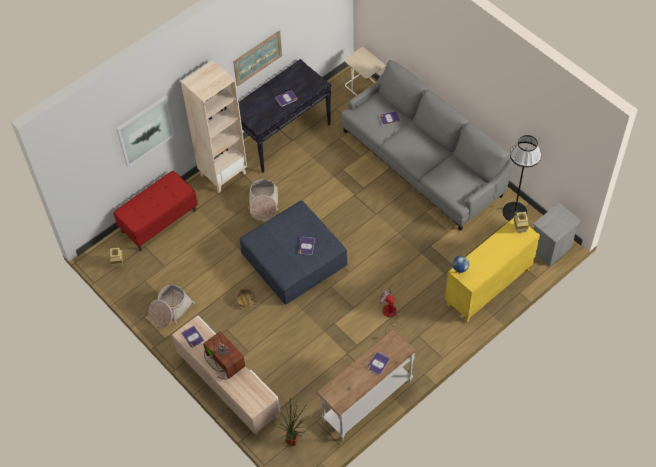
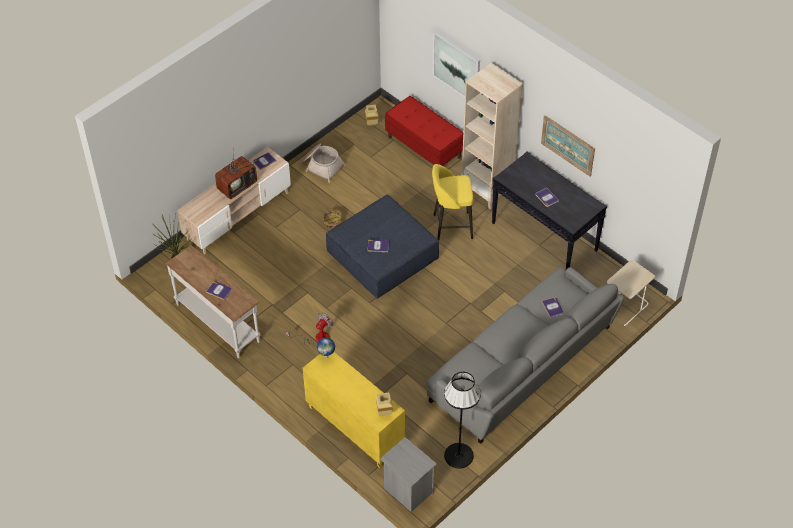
camera: 85 degrees right, 5 degrees down
(263, 204) = (451, 226): basket -> yellow stool

